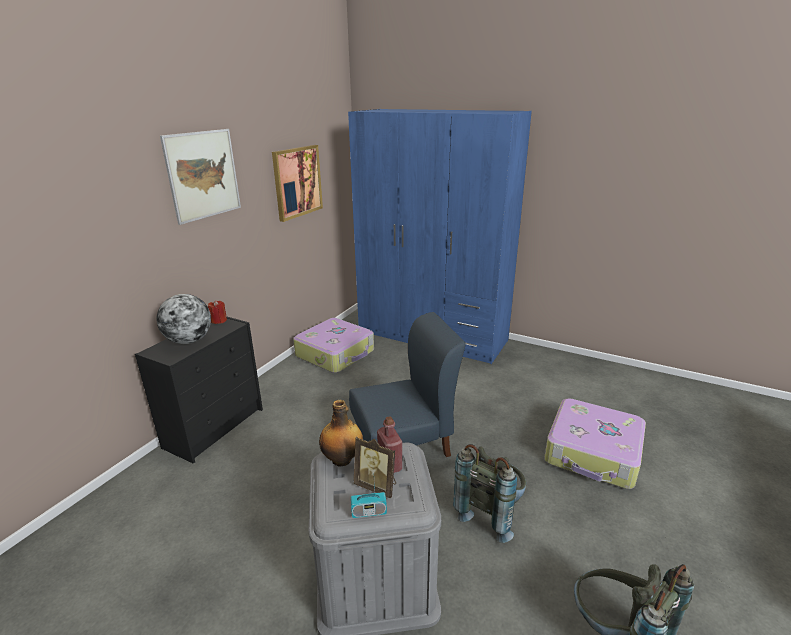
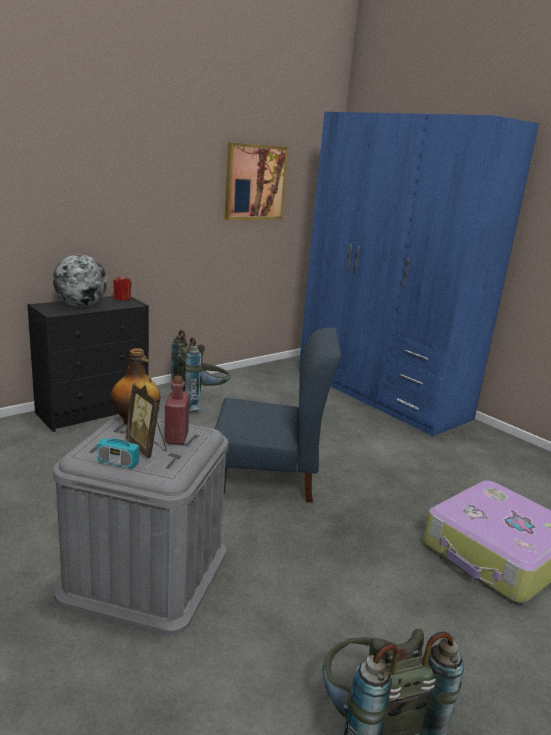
camera: 20 degrees right, 5 degrees down
(203, 175) = (141, 146): picture -> none
(336, 353) = (258, 384): suitcase -> none
(490, 512) = (316, 564): grey backpack -> grey backpack (200, 402)

